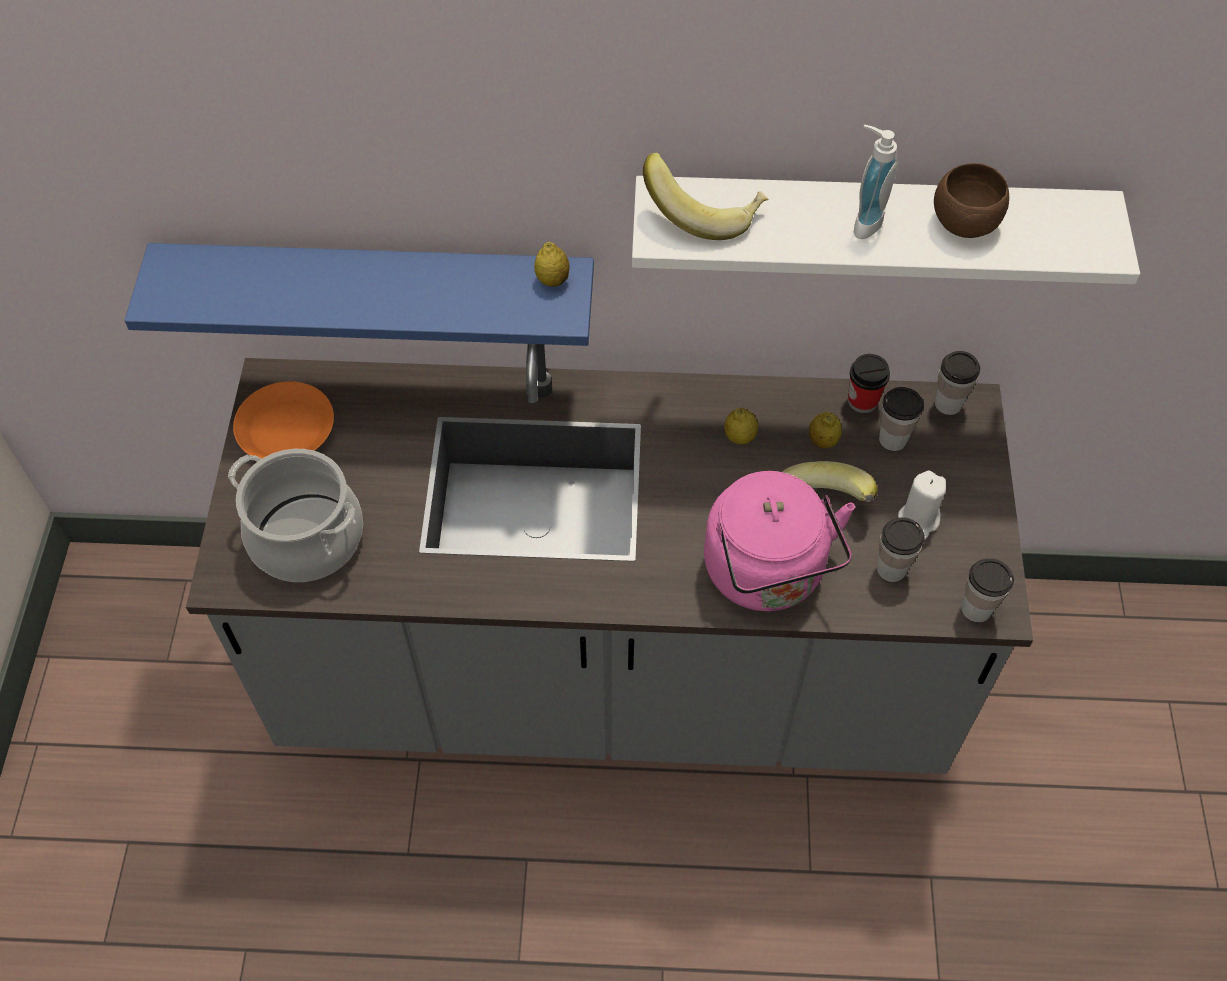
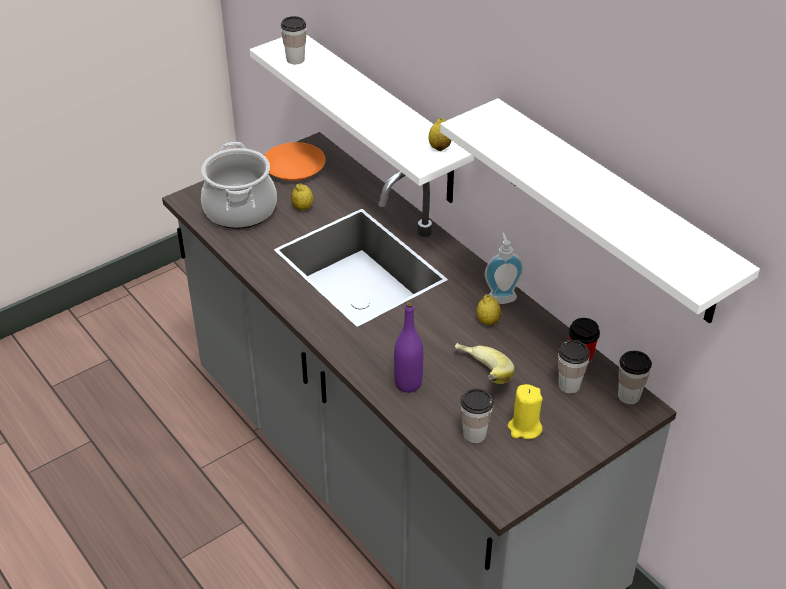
camera: 50 degrees right, 15 degrees down
(378, 288) = (381, 118): blue shelf -> white shelf
(704, 213) = (503, 129): banana -> none
(767, 575) = (408, 384): pink kettle -> purple bottle
(822, 441) = (529, 356): lemon -> lemon (302, 207)
(863, 221) = (578, 182): soap dispenser -> soap dispenser (501, 296)
(918, 520) = (524, 428): white candle -> yellow candle
(964, 222) = (634, 218): brown bowl -> none
(976, 609) = (491, 489): cup -> cup (295, 59)

